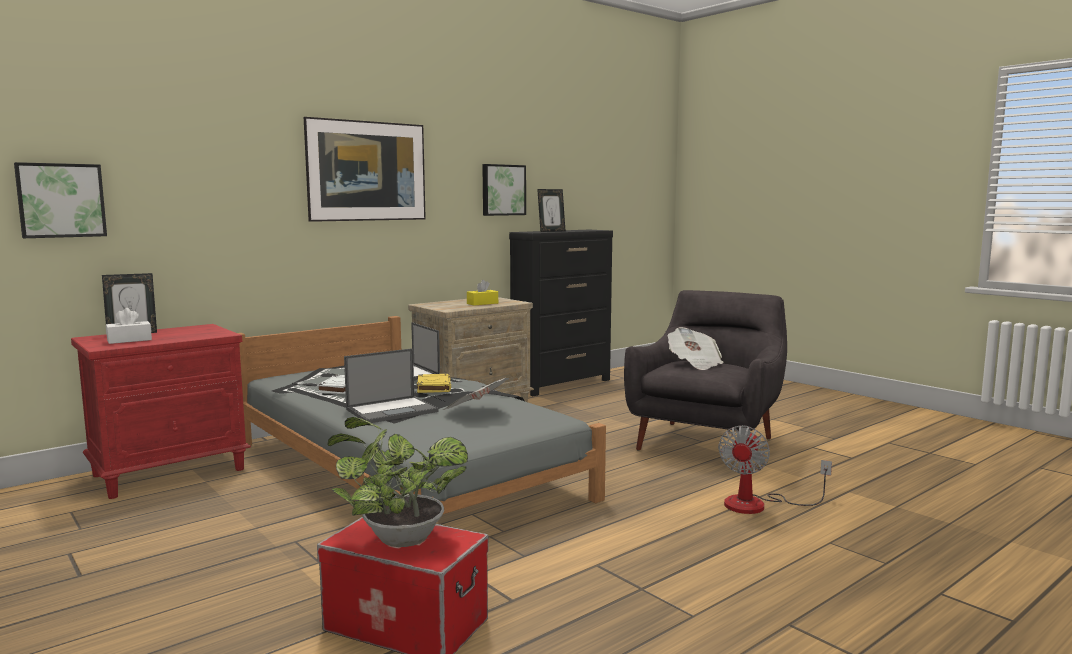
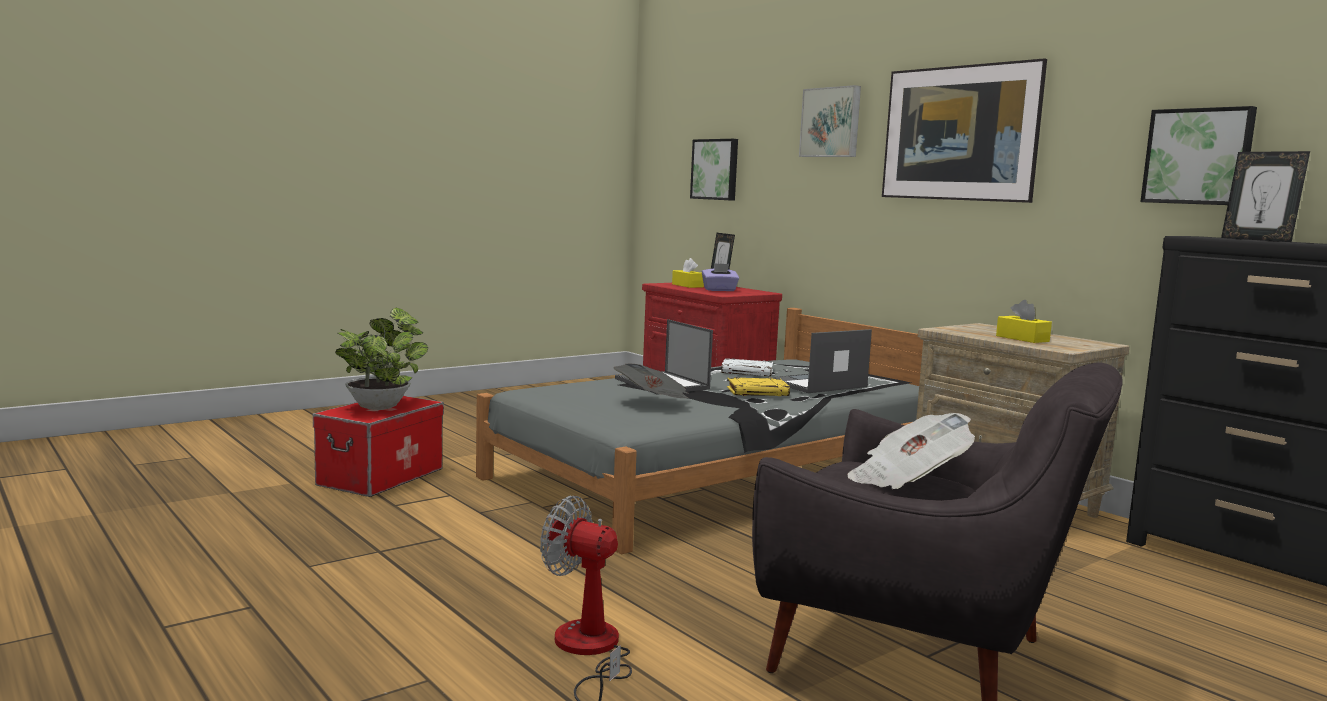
camera: 90 degrees right, 0 degrees up
(129, 340) = (687, 285): white tissue box -> yellow tissue box
(182, 334) = (719, 290): none -> purple tissue box
(240, 155) = (831, 122): none -> picture

